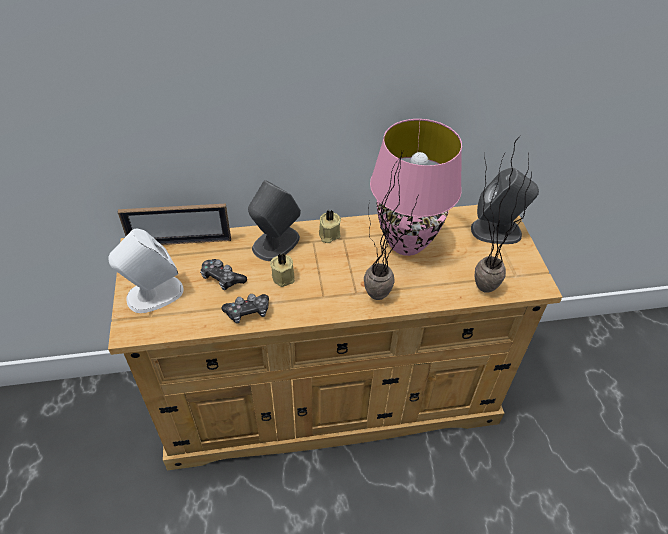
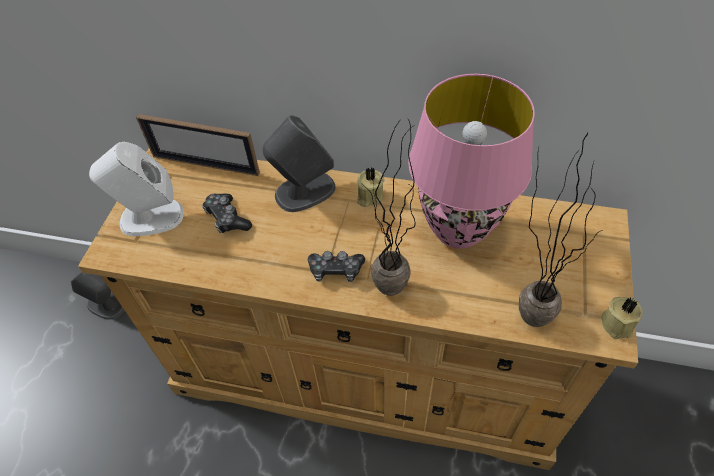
camera: 25 degrees right, 5 degrees up
(248, 312) = (234, 266): game controller -> game controller (335, 270)
(284, 276) = (294, 234): beige candle -> beige candle (618, 323)
(497, 231) = (586, 245): grey speaker -> grey speaker (107, 304)

